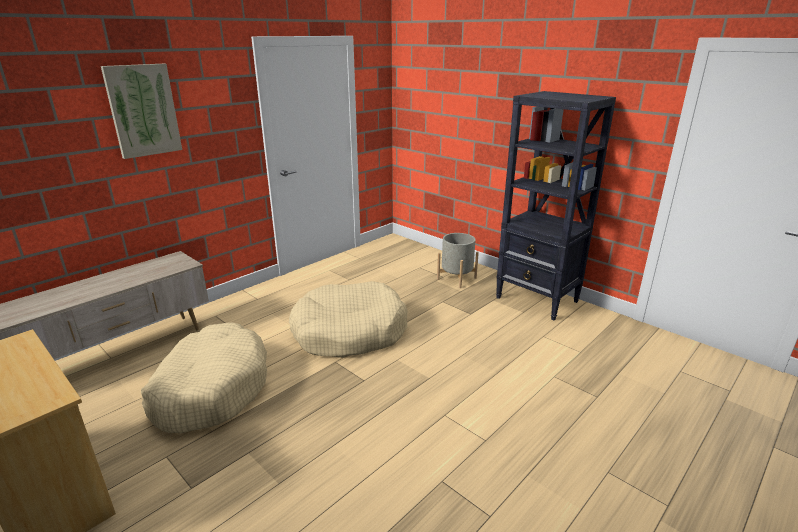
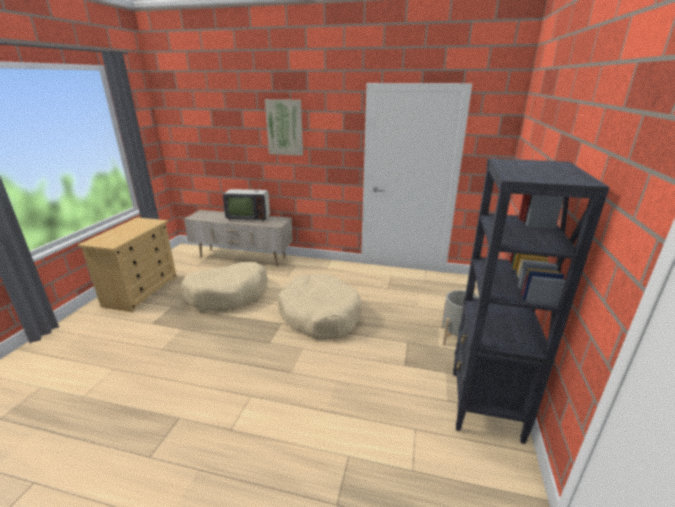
camera: 60 degrees right, 0 degrees up
(116, 277) = (248, 217): none -> television

